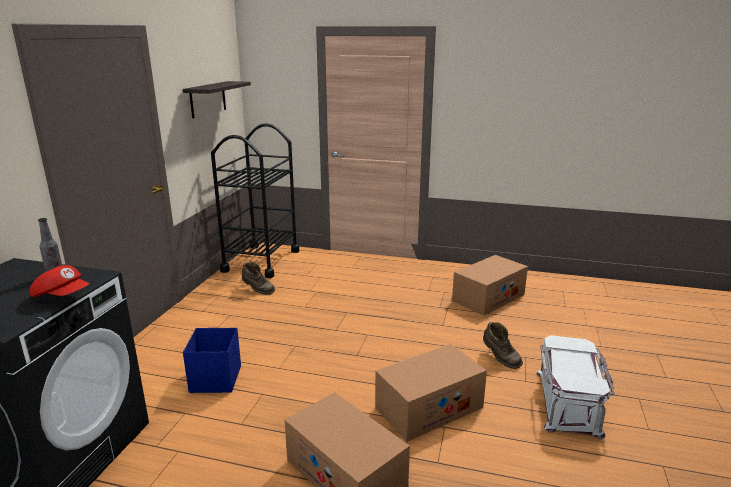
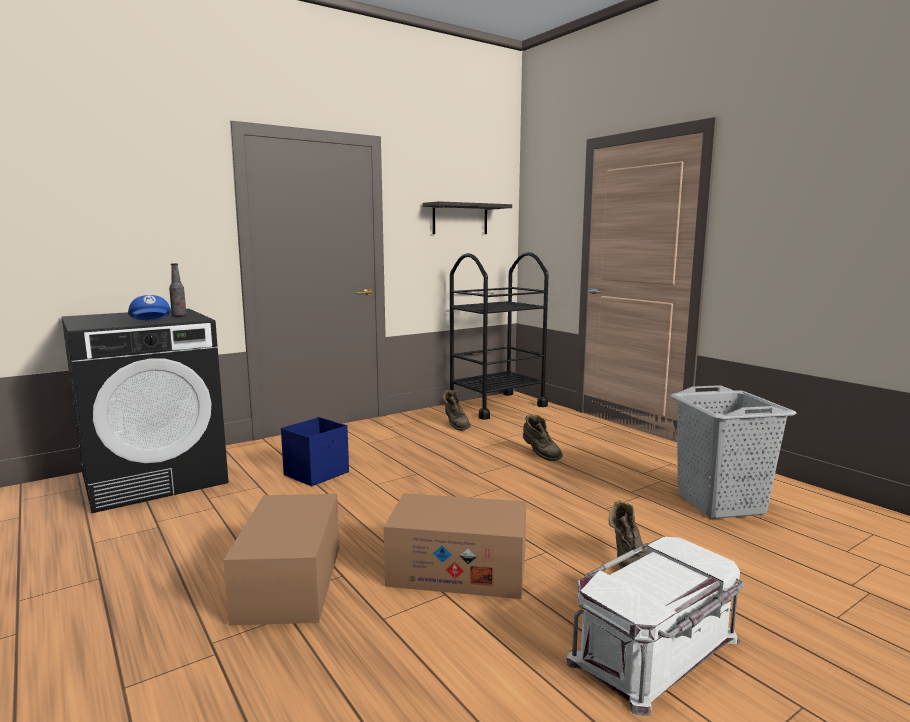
camera: 40 degrees right, 10 degrees down
(63, 296) = (151, 322): red cap -> blue cap
(353, 297) = (540, 455): none -> brown boot
(488, 297) = (720, 503): cardboard box -> grey laundry basket

